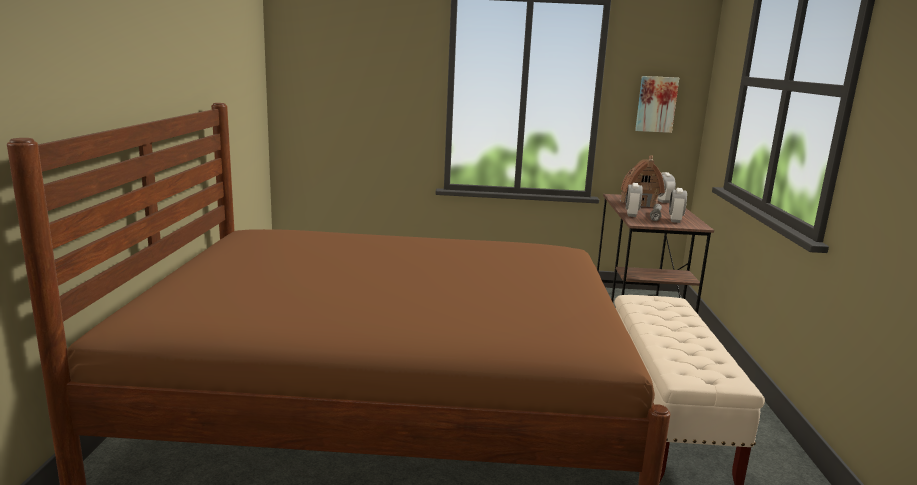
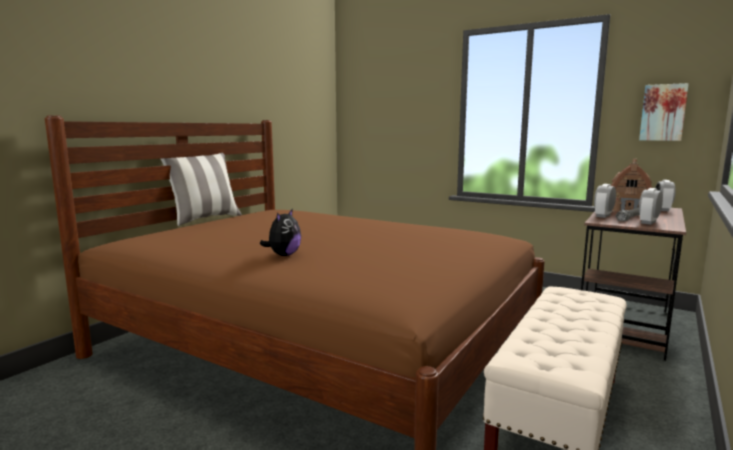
camera: 30 degrees right, 5 degrees down
(179, 259) = (204, 219): none -> pillow
(410, 308) = (283, 255): none -> plush toy

